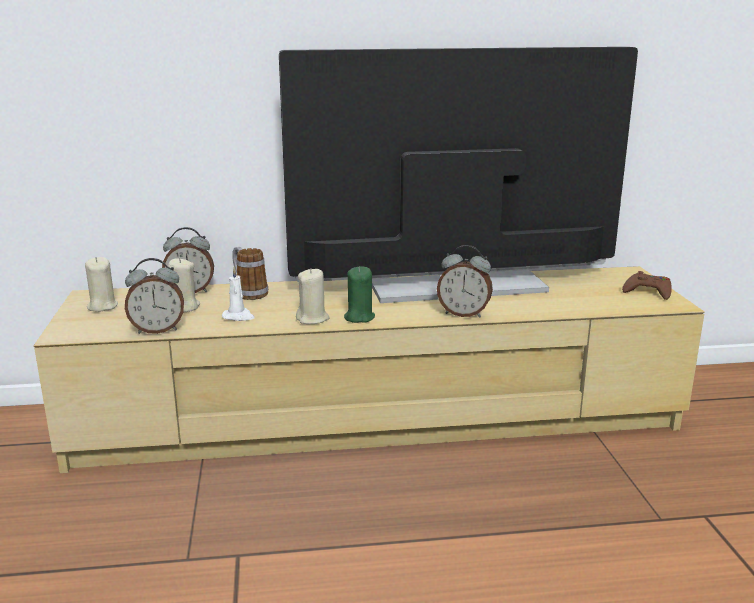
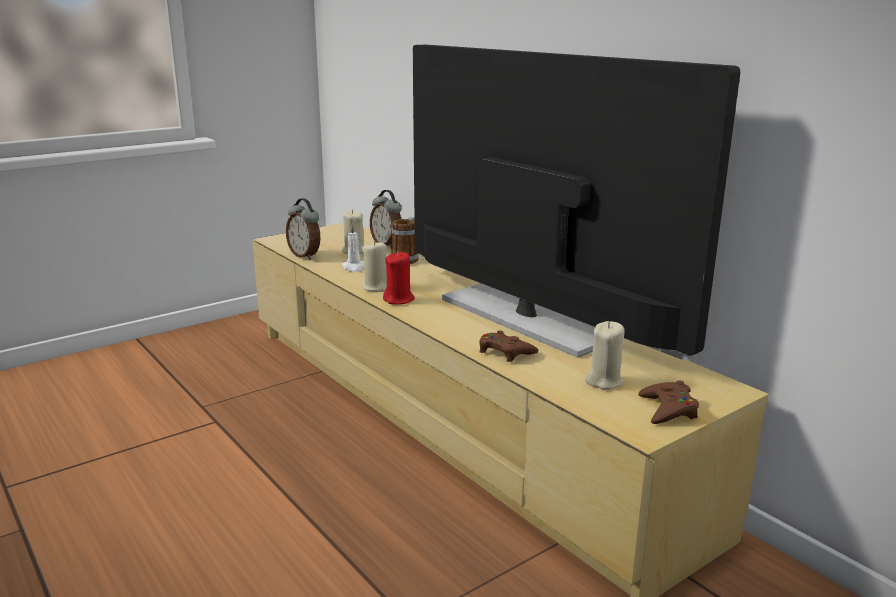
camera: 60 degrees right, 0 degrees up
(102, 306) = (330, 234): beige candle -> beige candle (604, 381)
(359, 317) = (399, 300): green candle -> red candle
(463, 314) = (457, 333): alarm clock -> none
(519, 308) = (505, 352): none -> brown game controller

